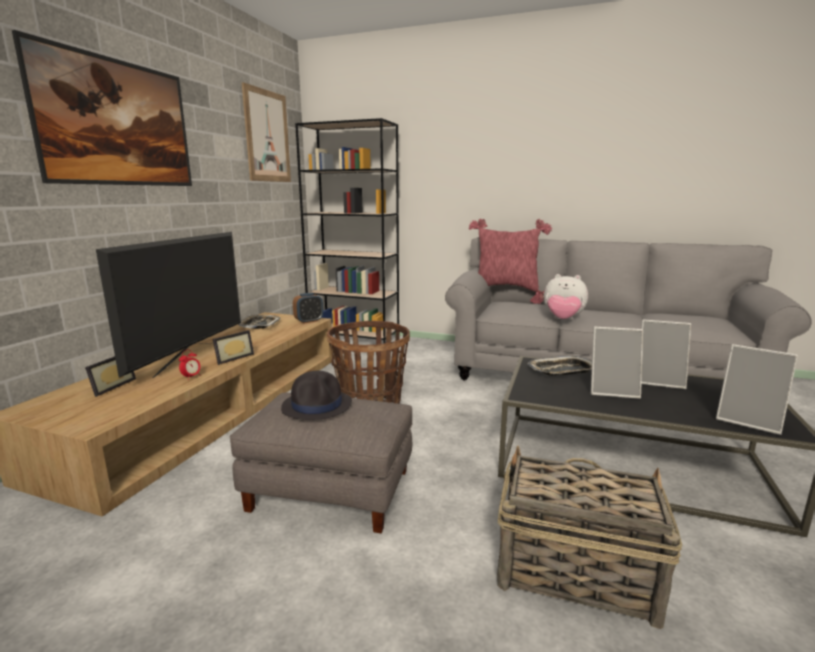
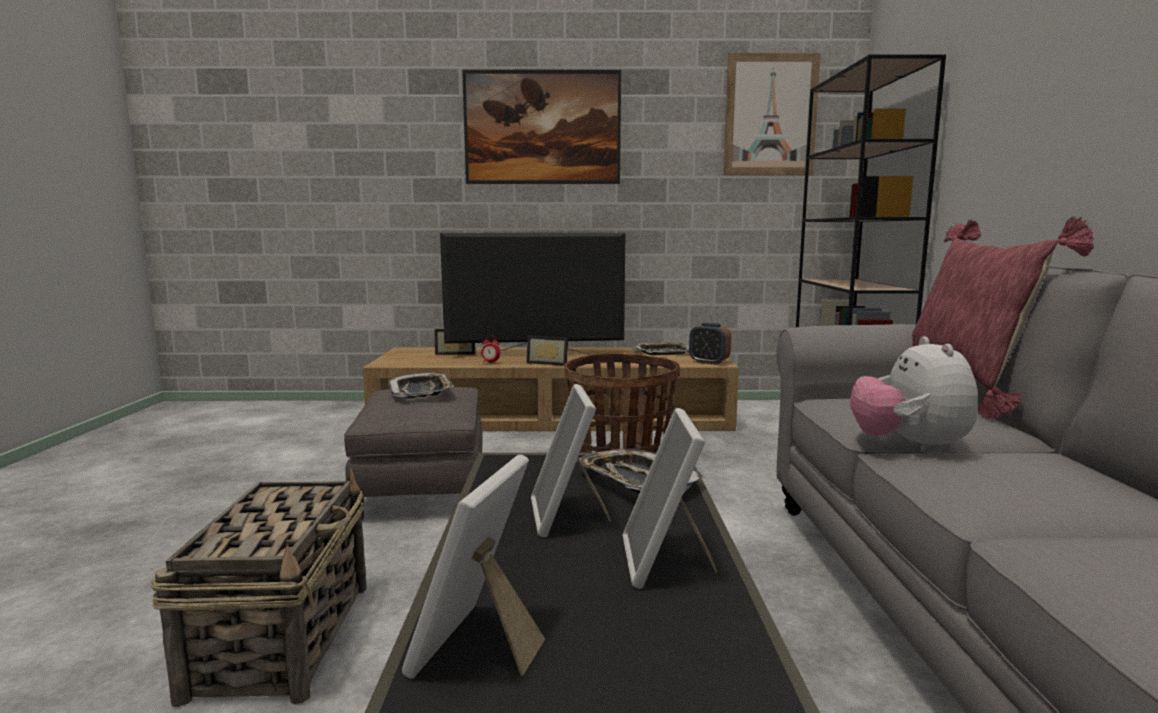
camera: 70 degrees right, 5 degrees down
(317, 405) = (421, 391): black hat -> tray

